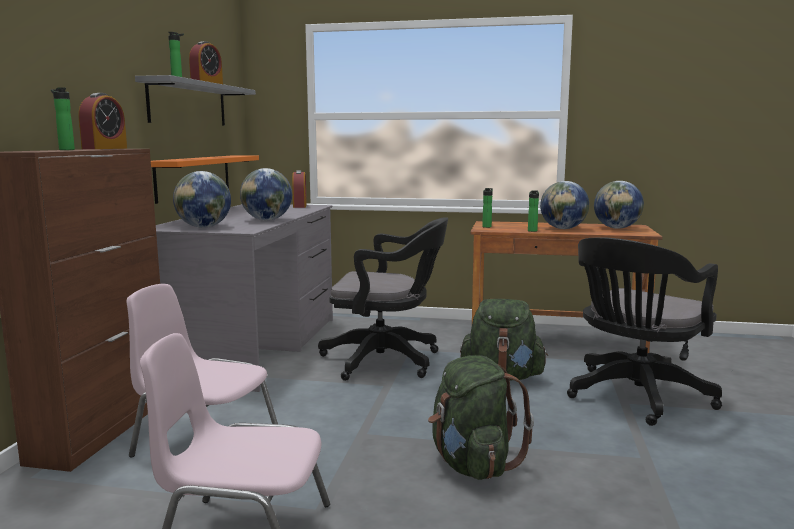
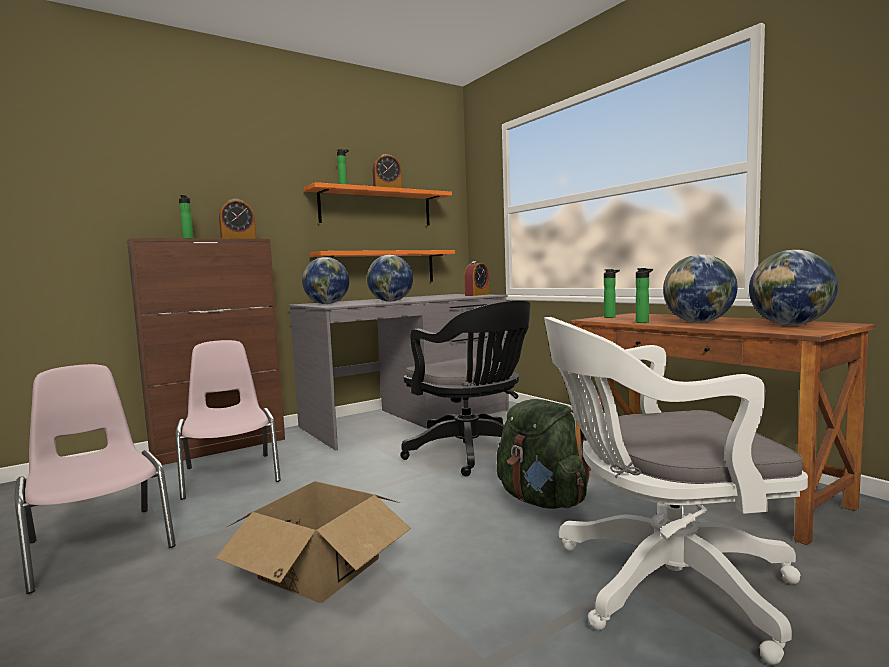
camera: 45 degrees right, 5 degrees down
(188, 104) = (376, 208): grey shelf -> orange shelf
(472, 464) = (319, 568): green backpack -> cardboard box
(635, 397) = (660, 584): black office chair -> white office chair

